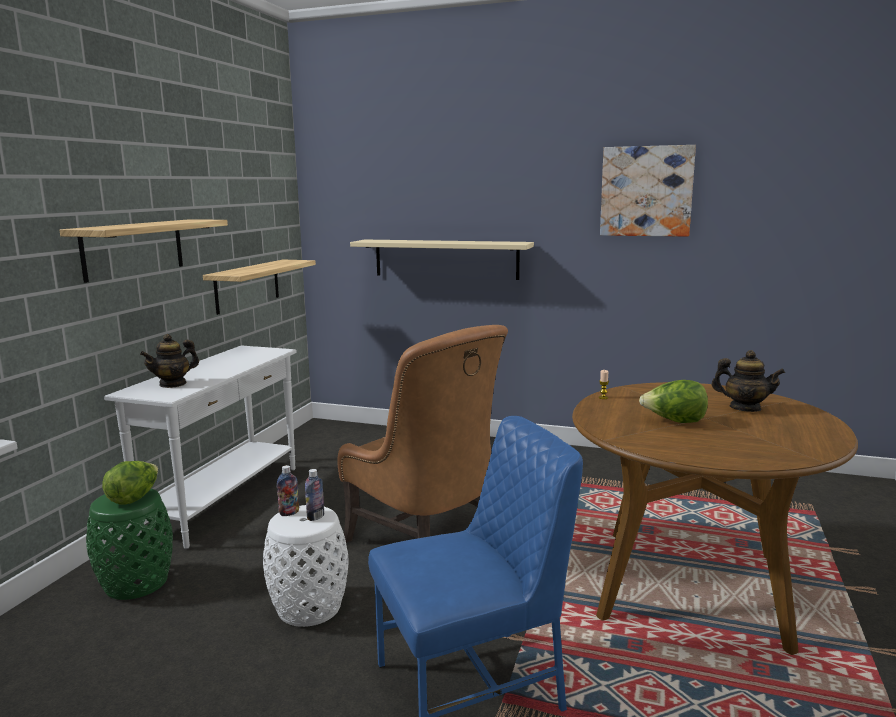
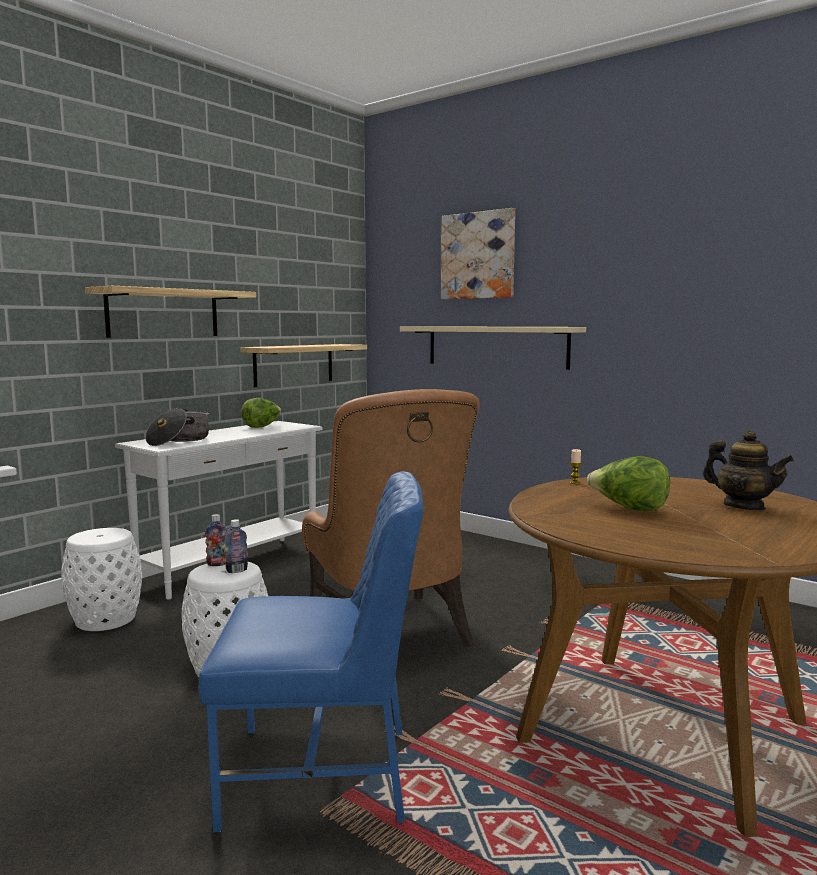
camera: 20 degrees right, 5 degrees down
(134, 498) = (107, 535): lettuce -> lettuce (262, 427)
(136, 583) = (105, 619): green stool -> white stool
(173, 384) = (179, 440): teapot -> cooking pot
(646, 191) = (714, 265): picture -> picture (478, 255)

